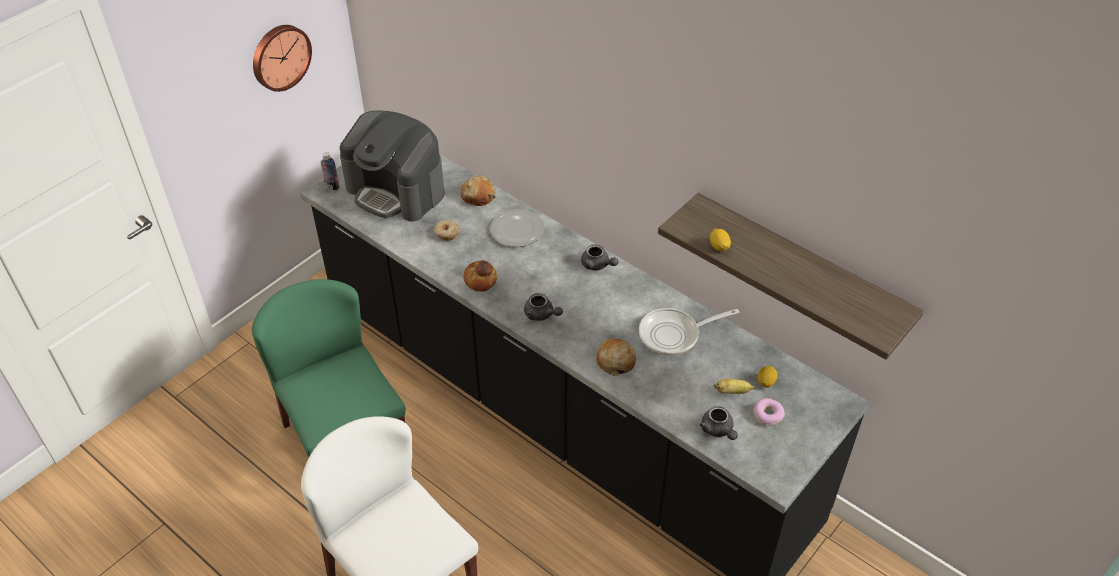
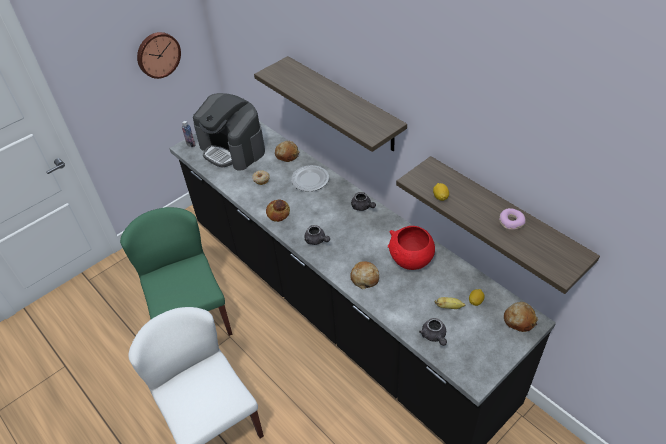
camera: 10 degrees right, 0 degrees up
(569, 125) = (344, 104): none -> shelf
(674, 335) = (411, 261): frying pan -> red bowl
(767, 415) = (474, 327): donut -> donut (511, 222)
(824, 402) = (519, 320): none -> bread

